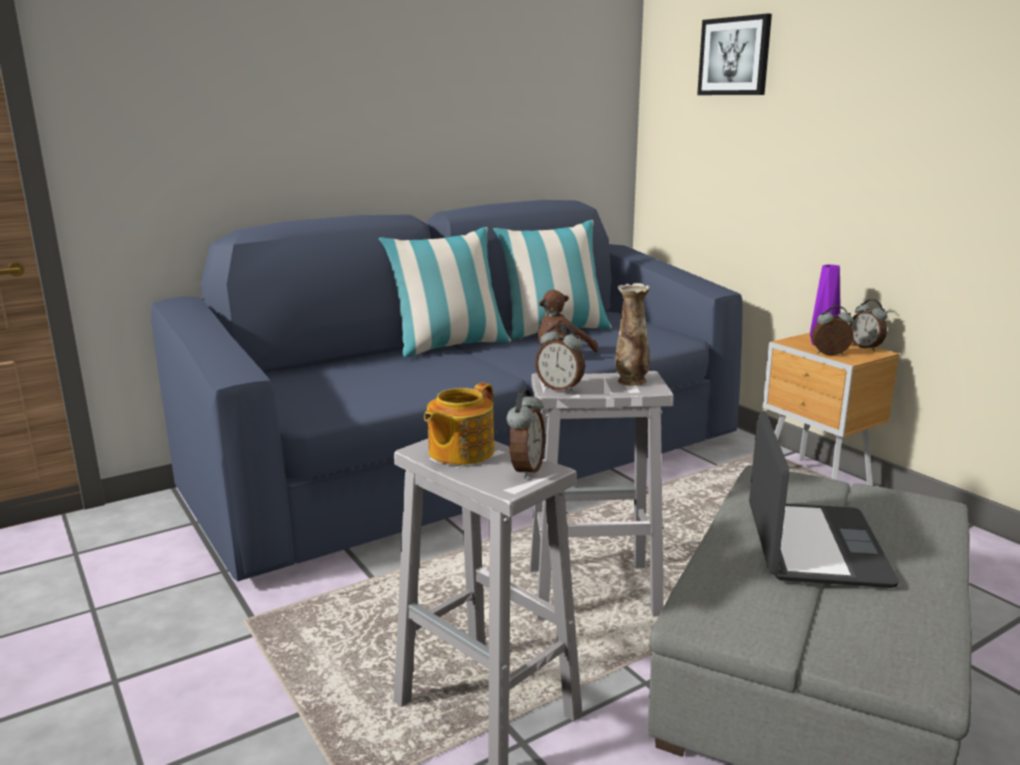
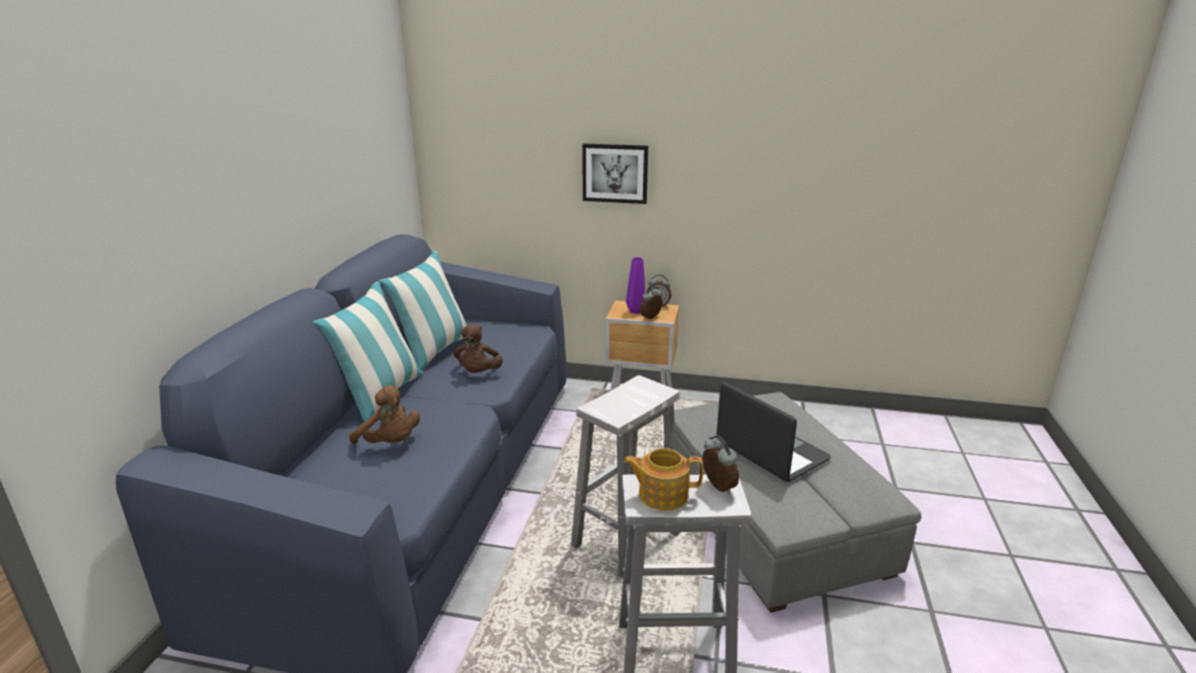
camera: 45 degrees left, 5 degrees up
(398, 377) = (390, 443): none -> brown plush toy
(459, 452) = (662, 494): teapot -> teapot turned 105 degrees clockwise
(560, 388) = (617, 413): alarm clock -> none
(631, 381) = (642, 390): vase -> none
(735, 56) = (512, 106): picture -> picture (615, 173)

